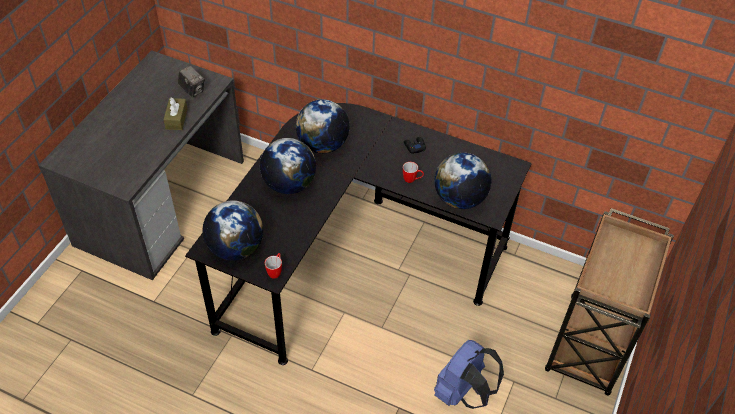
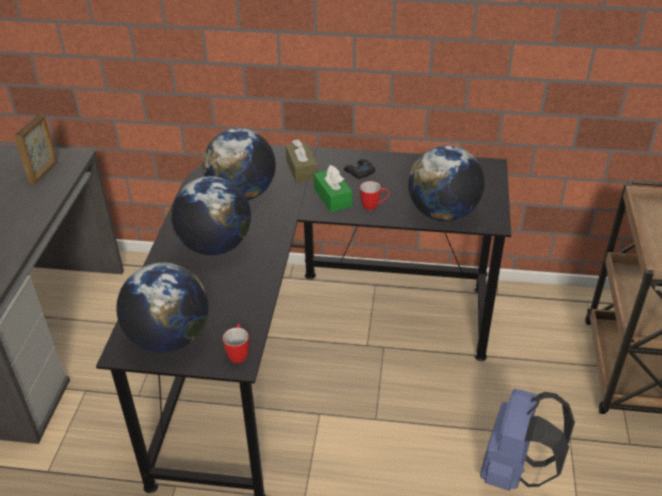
camera: 15 degrees left, 10 degrees down
(176, 119) = (31, 207): brown tissue box -> brown tissue box (301, 169)
(192, 90) = (44, 172): camera -> picture frame
(385, 164) = (332, 197): none -> green tissue box

